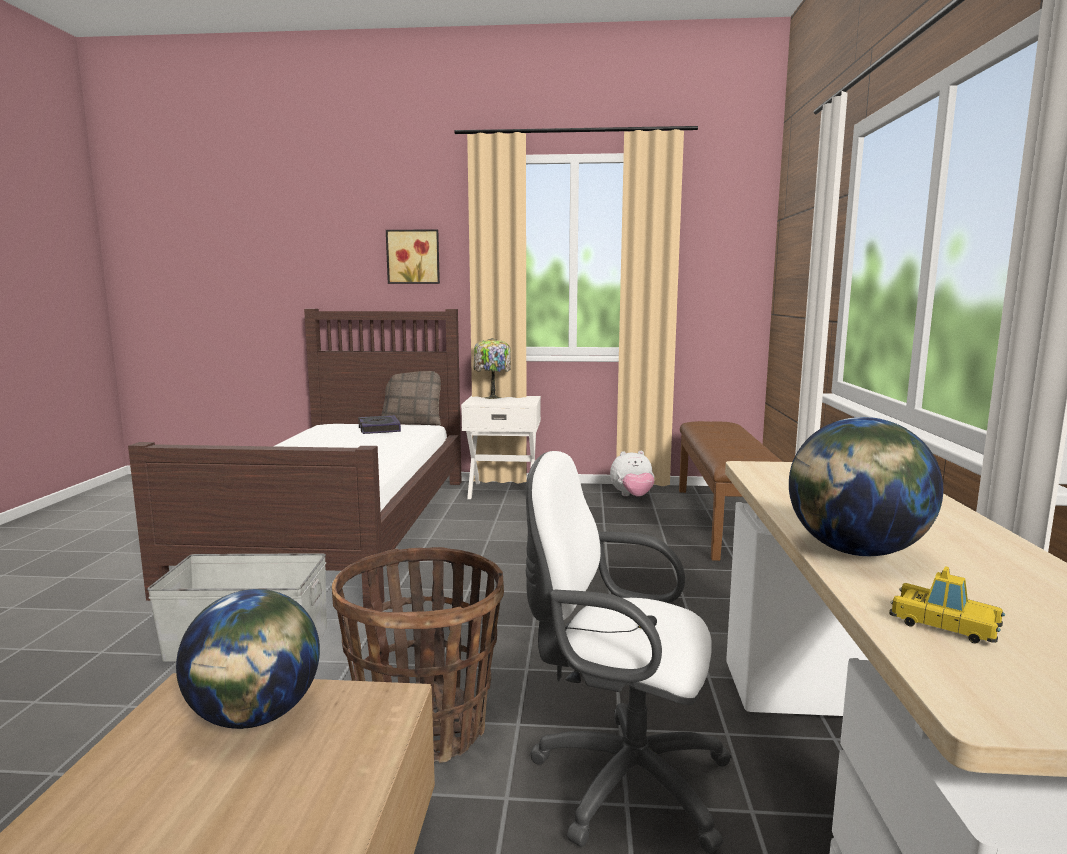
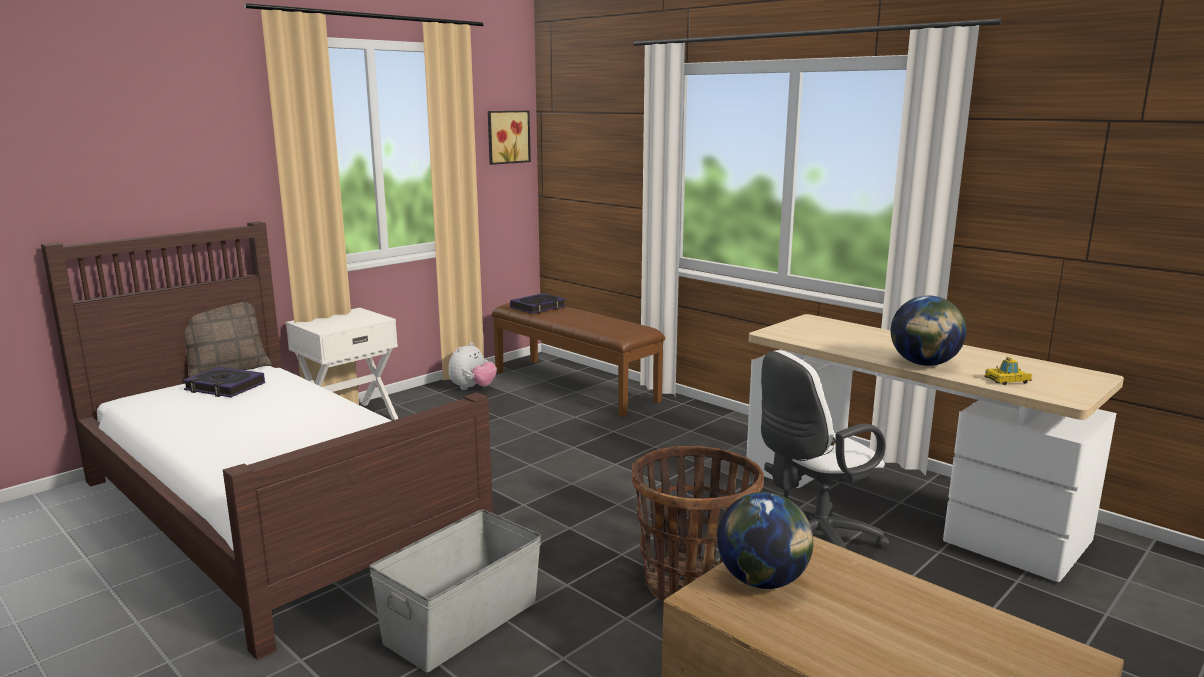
camera: 50 degrees left, 5 degrees up
(413, 257) = (193, 160): picture -> picture (507, 137)
(492, 397) = (321, 320): table lamp -> none
(714, 428) = (538, 307): none -> book

